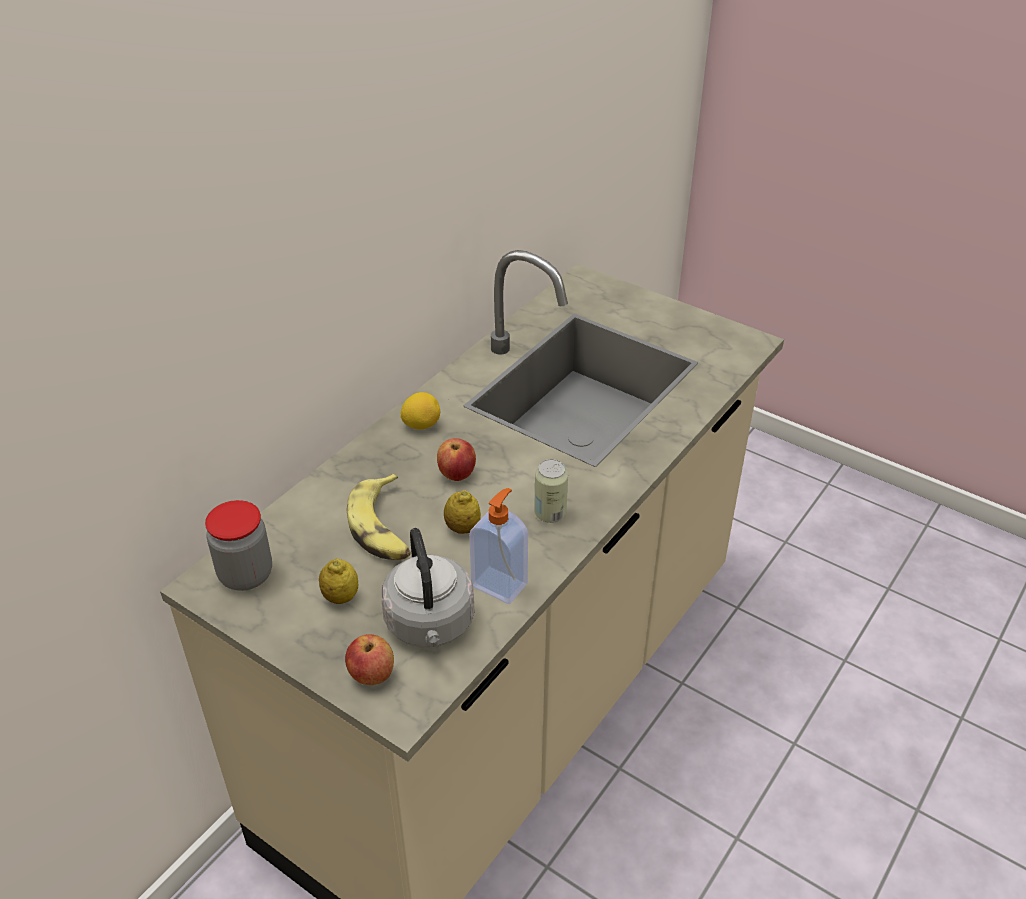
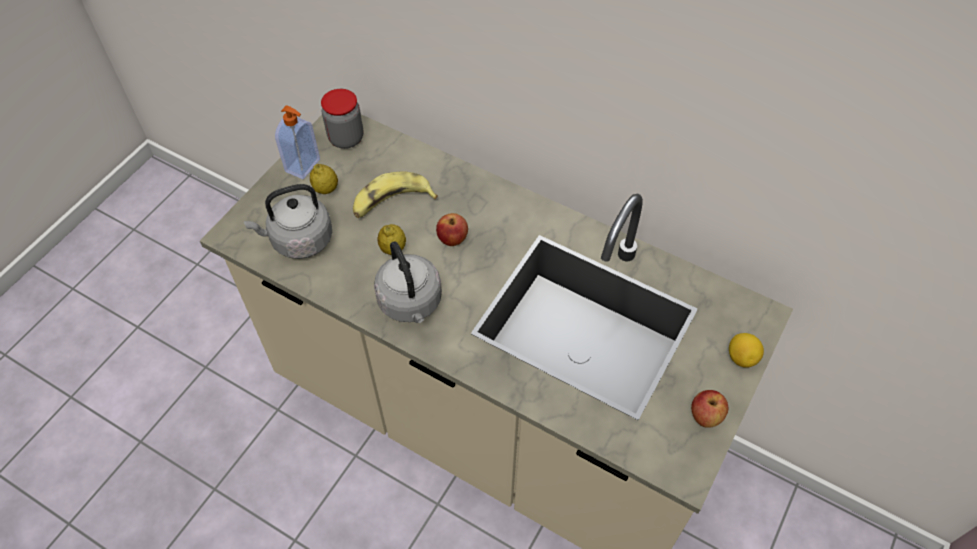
camera: 85 degrees right, 15 degrees up
(371, 675) = (259, 215): apple -> apple (705, 416)
(421, 425) = (510, 210): lemon -> lemon (741, 357)
(500, 584) = (336, 277): soap dispenser -> soap dispenser (304, 166)
(550, 513) = (411, 303): can -> grey kettle

